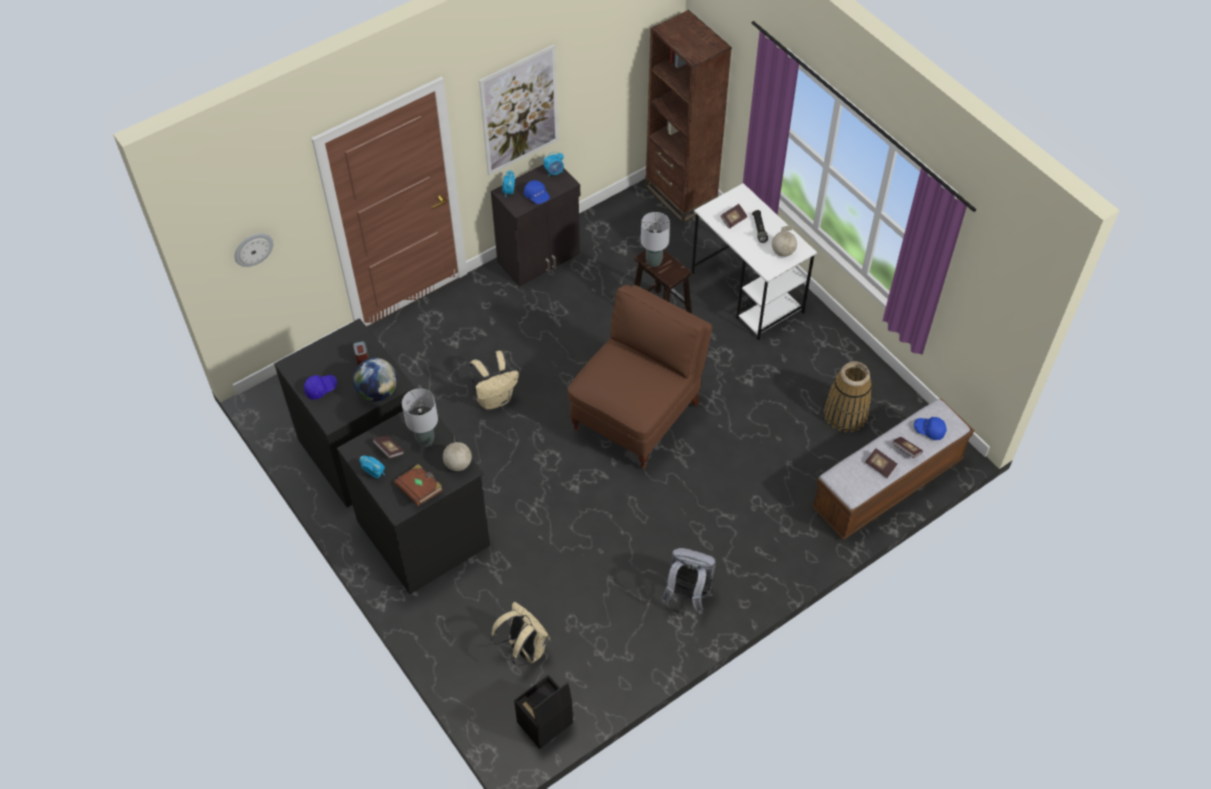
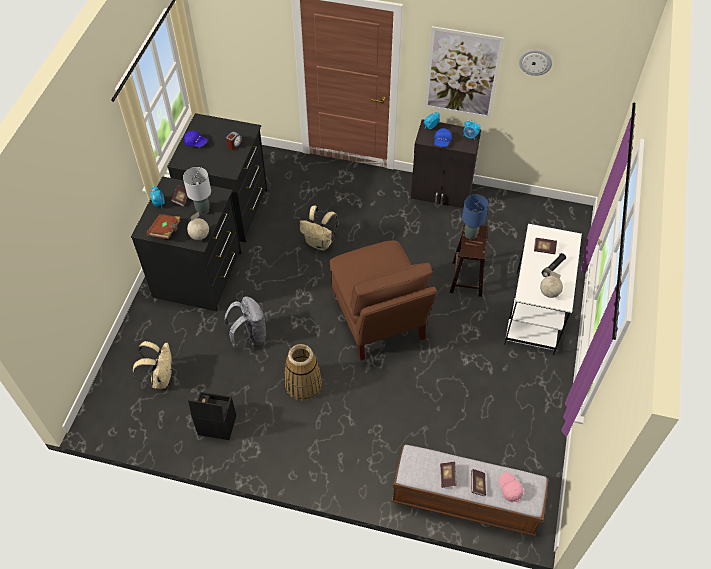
camera: 50 degrees right, 0 degrees up
(253, 249) = (236, 41): wall clock -> wall clock (535, 61)
(377, 392) = (217, 167): globe -> none
(544, 723) = (118, 423): black storage box -> black storage box (216, 425)
(637, 415) = (378, 319): brown chair -> brown chair turned 75 degrees clockwise
(654, 261) = (471, 234): grey table lamp -> blue table lamp
(680, 195) = (570, 225): brown bookcase -> none
(688, 595) = (271, 438): grey backpack -> grey backpack (249, 336)
(845, 414) = (498, 435): basket -> basket (303, 384)
(929, 430) = (509, 488): blue cap -> pink cap

